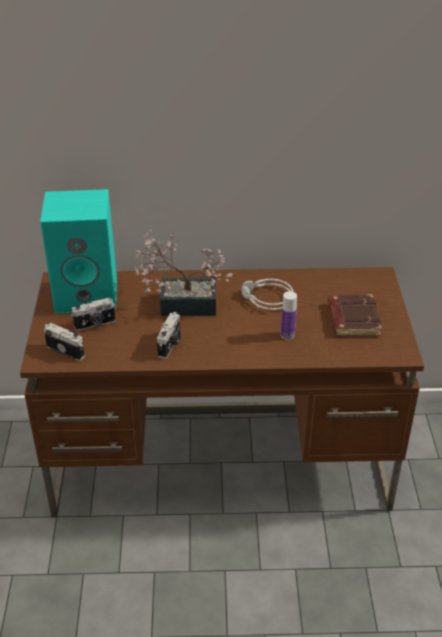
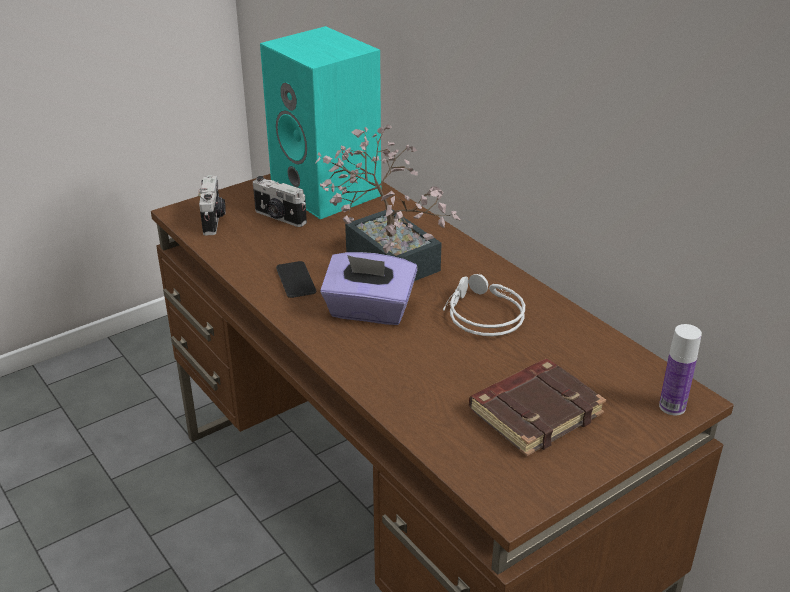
camera: 55 degrees right, 5 degrees down
(170, 345) = (296, 280): camera -> phone
(227, 332) = (369, 311): none -> purple tissue box
(287, 335) = (422, 363): bottle -> bottle (672, 407)

